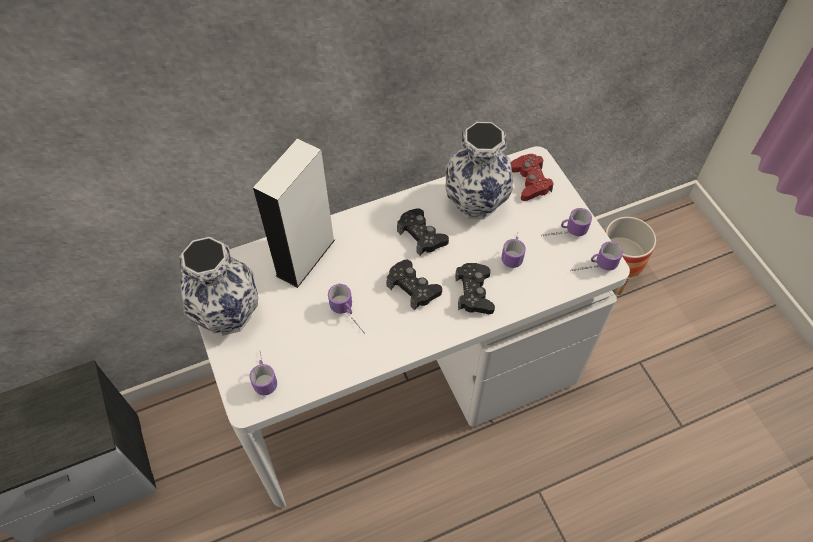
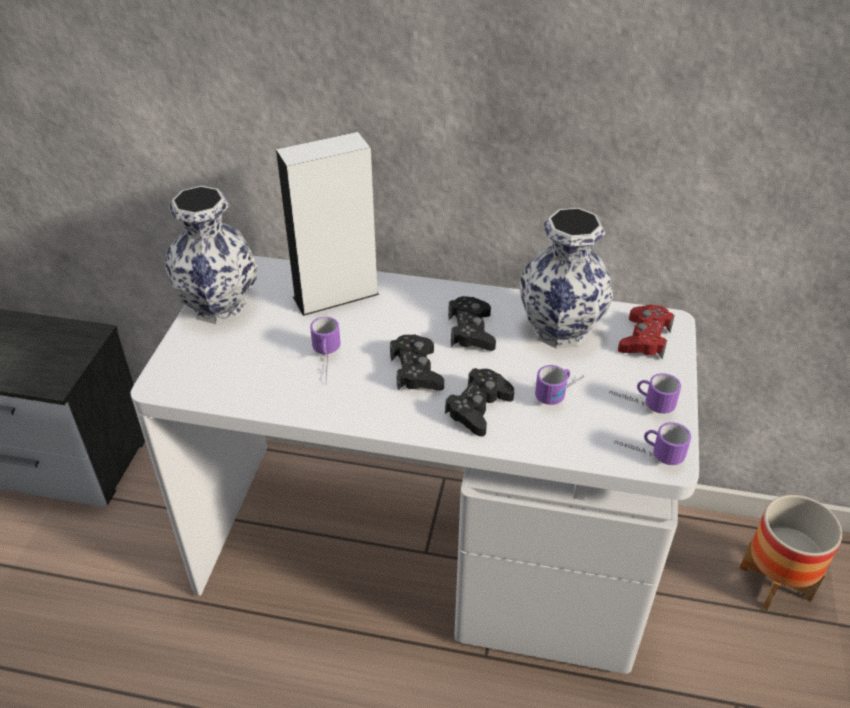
camera: 35 degrees right, 15 degrees down
(264, 374) = (200, 369): mug -> none

